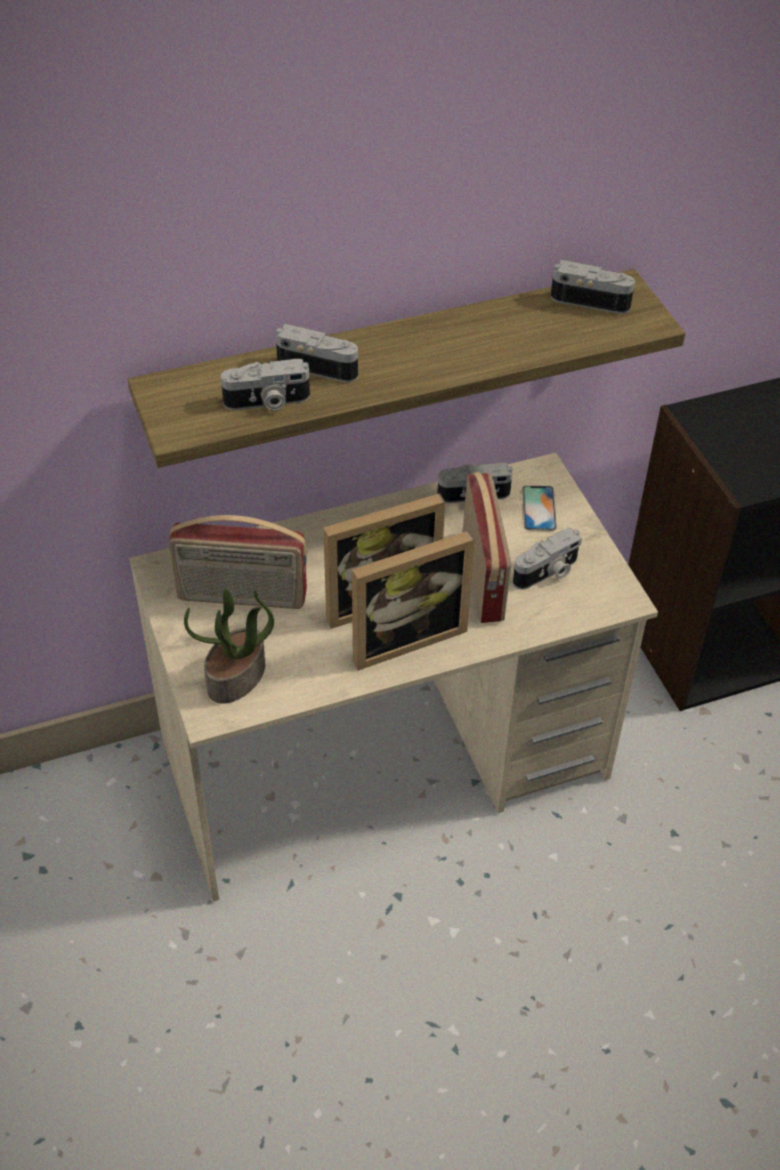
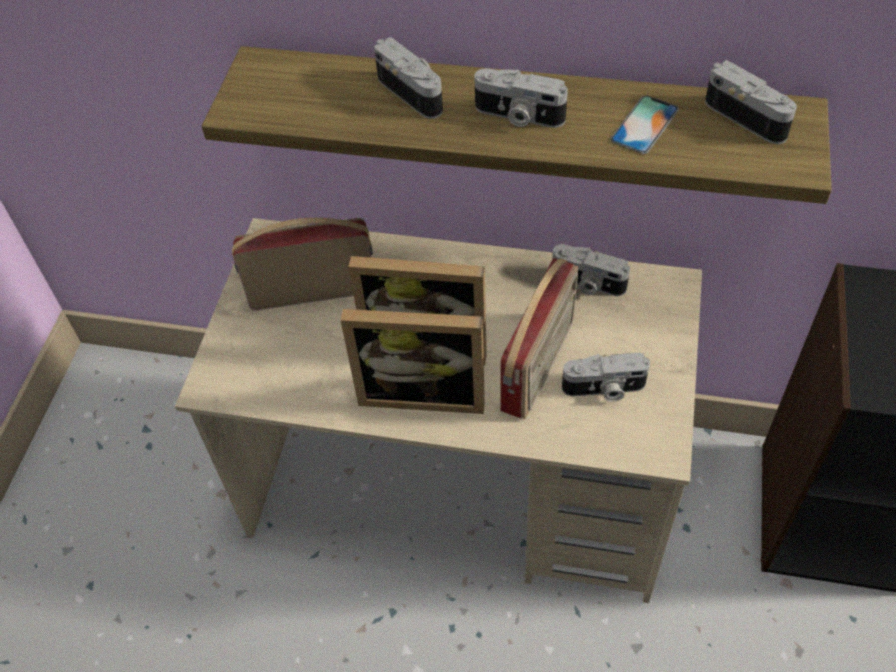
camera: 35 degrees right, 5 degrees up
(237, 678) = (254, 364): potted plant -> none
(241, 597) = (313, 292): radio -> radio turned 135 degrees clockwise
(267, 402) = (336, 111): camera -> camera (518, 116)
(539, 508) = (643, 320): phone -> phone (644, 125)

